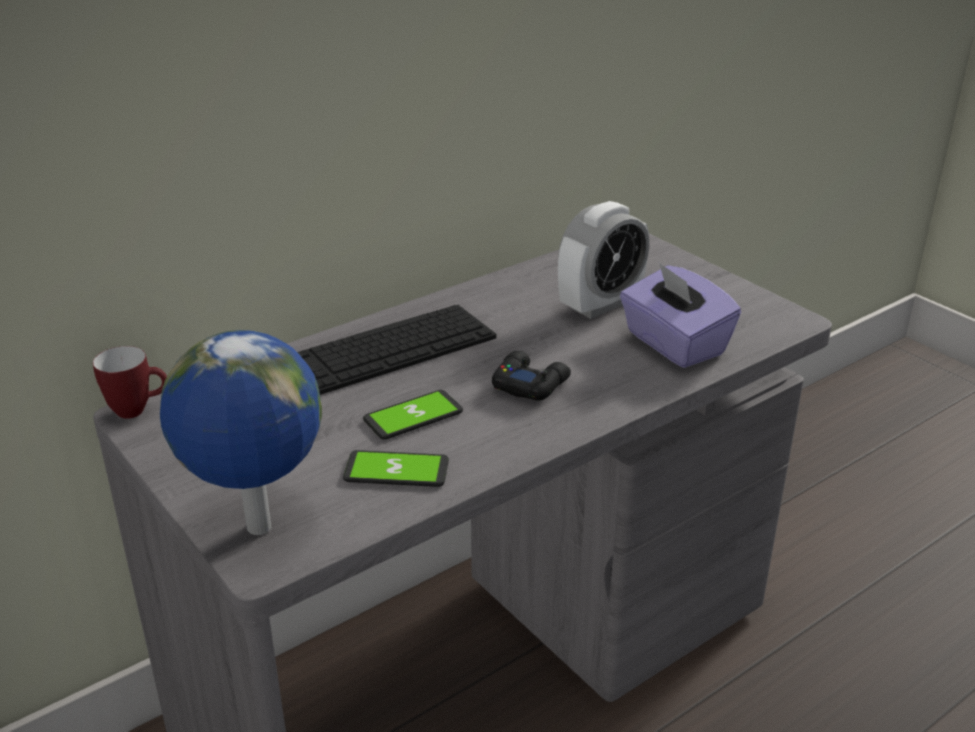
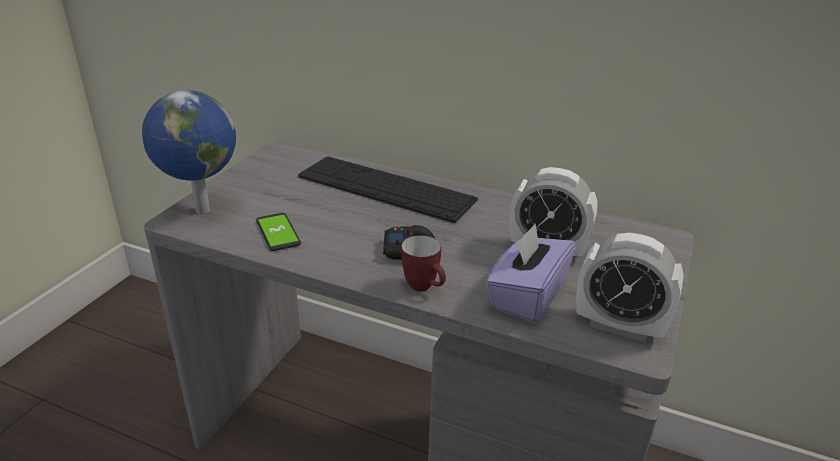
camera: 60 degrees right, 0 degrees up
(138, 410) = (282, 149): mug -> mug (424, 288)
(413, 416) = (337, 221): phone -> none
(751, 316) = (619, 326): none -> alarm clock

